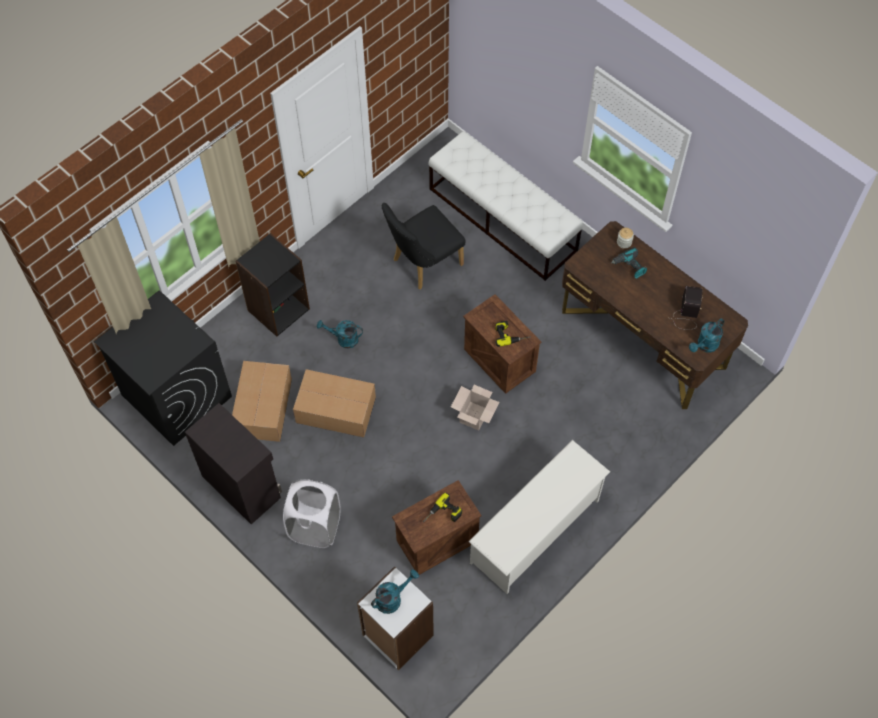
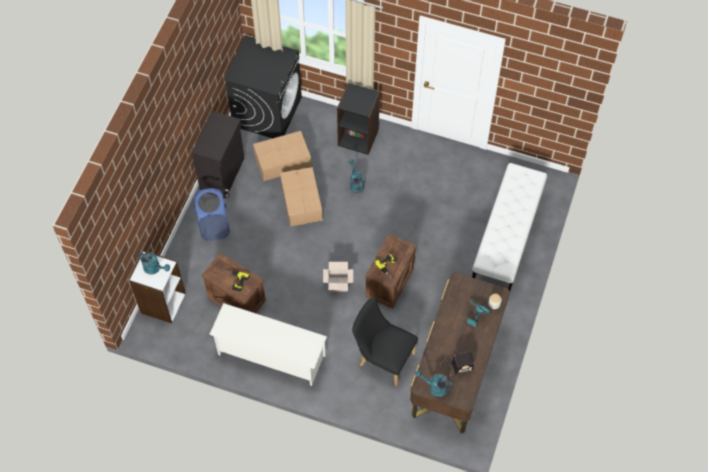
camera: 65 degrees right, 0 degrees up
(315, 527) = (214, 226): white laundry basket -> blue laundry basket
(423, 264) = (440, 205): black chair -> black chair (383, 358)

